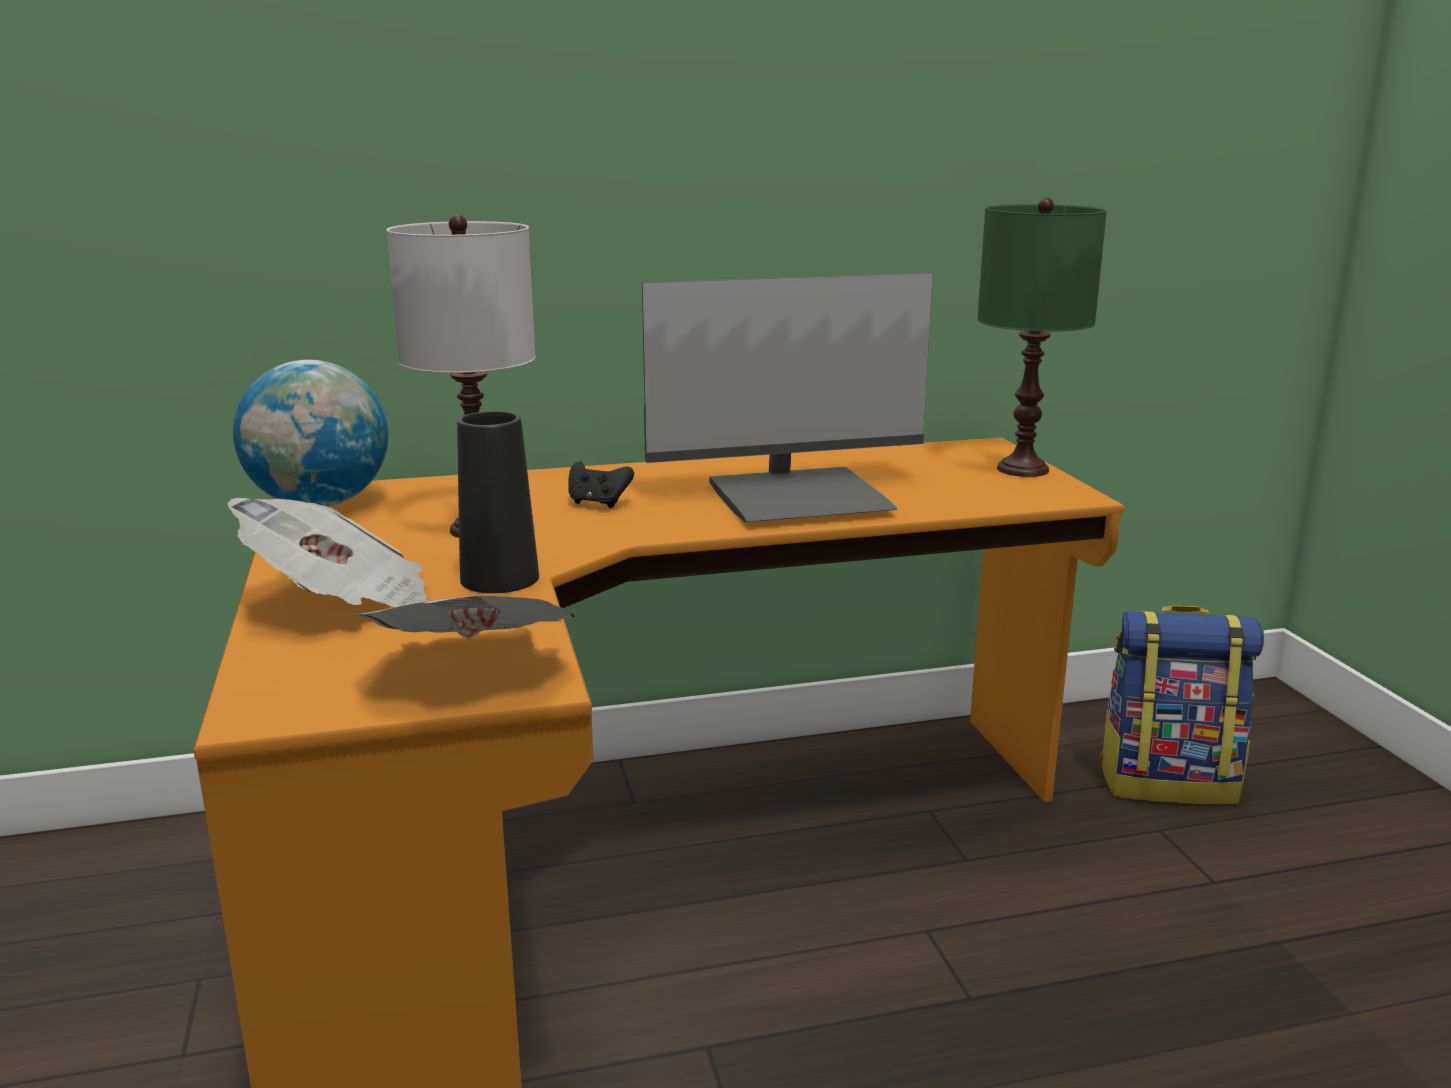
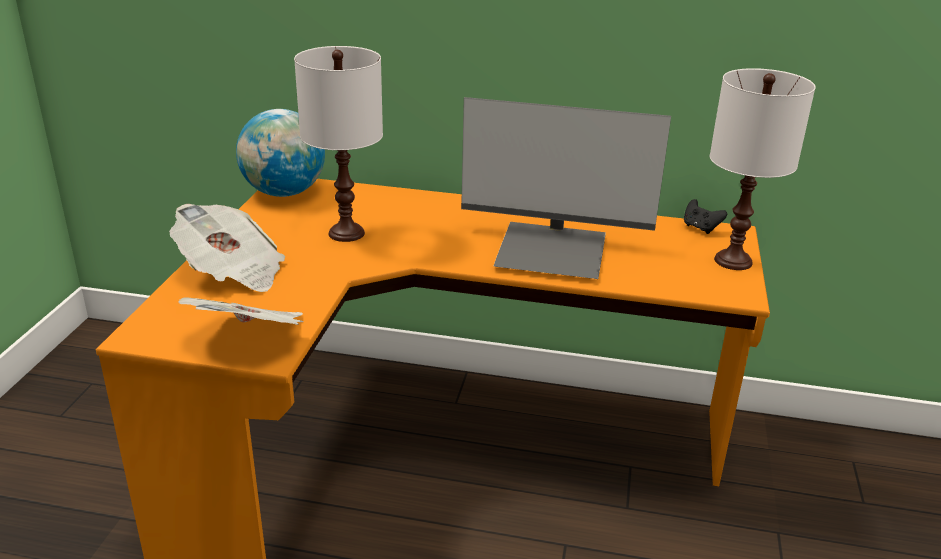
camera: 25 degrees right, 10 degrees up
(499, 578) = (322, 275): black vase -> none
(598, 503) = (429, 227): black game controller -> black game controller (700, 228)
(1023, 469) = (734, 261): green table lamp -> white table lamp
(1168, 782) = (816, 500): backpack -> none

